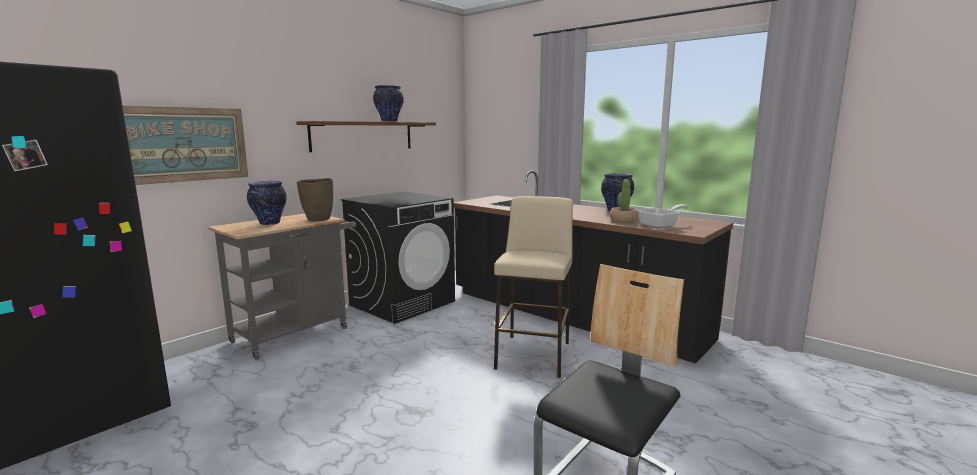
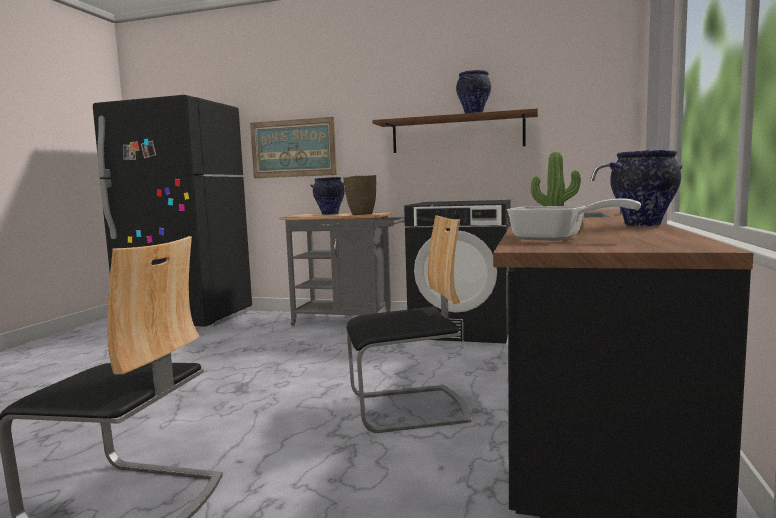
camera: 65 degrees right, 5 degrees down
(533, 355) = (408, 409): beige stool -> chair

